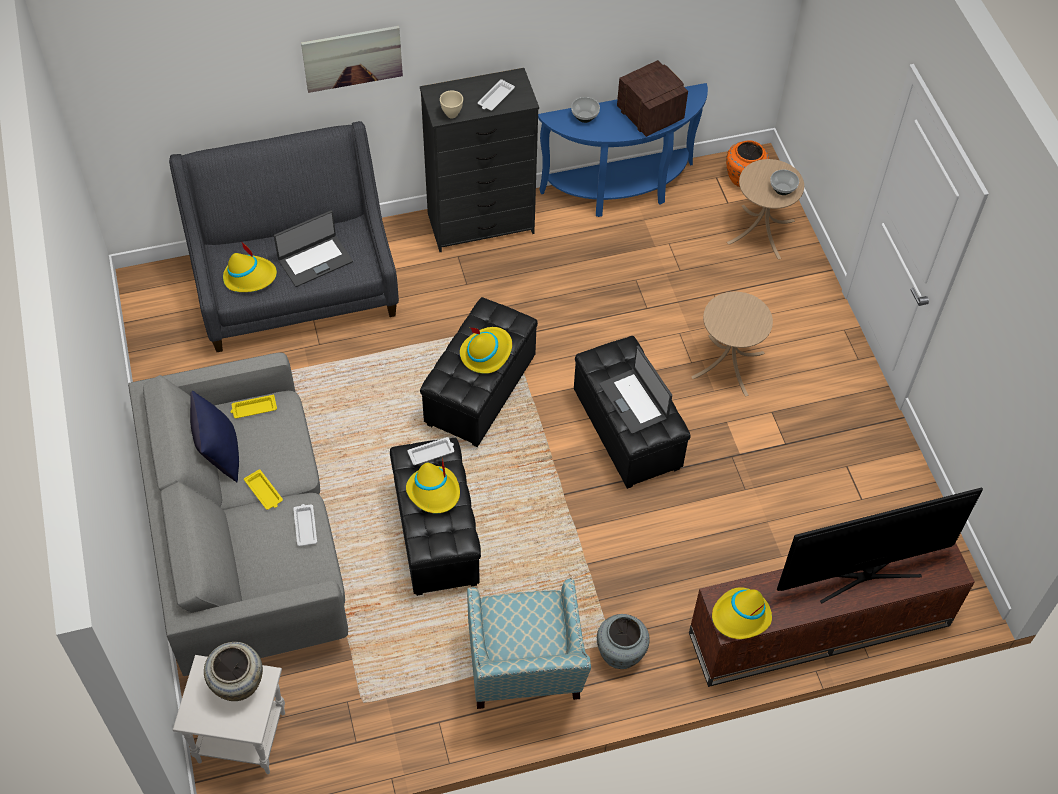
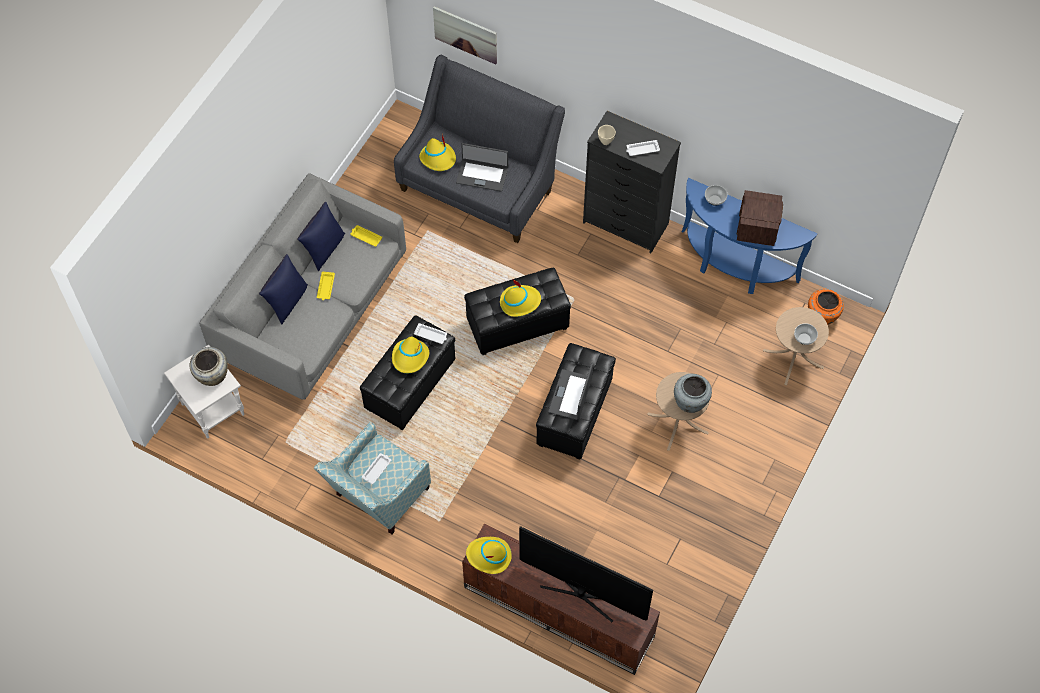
camera: 45 degrees right, 5 degrees up
(236, 540) = (287, 302): none -> blue pillow
(305, 526) = (327, 322): white tray -> white tray (377, 469)
(352, 58) = (567, 67): picture -> picture (465, 34)
(621, 653) = (438, 530): grey vase -> grey vase (691, 403)

